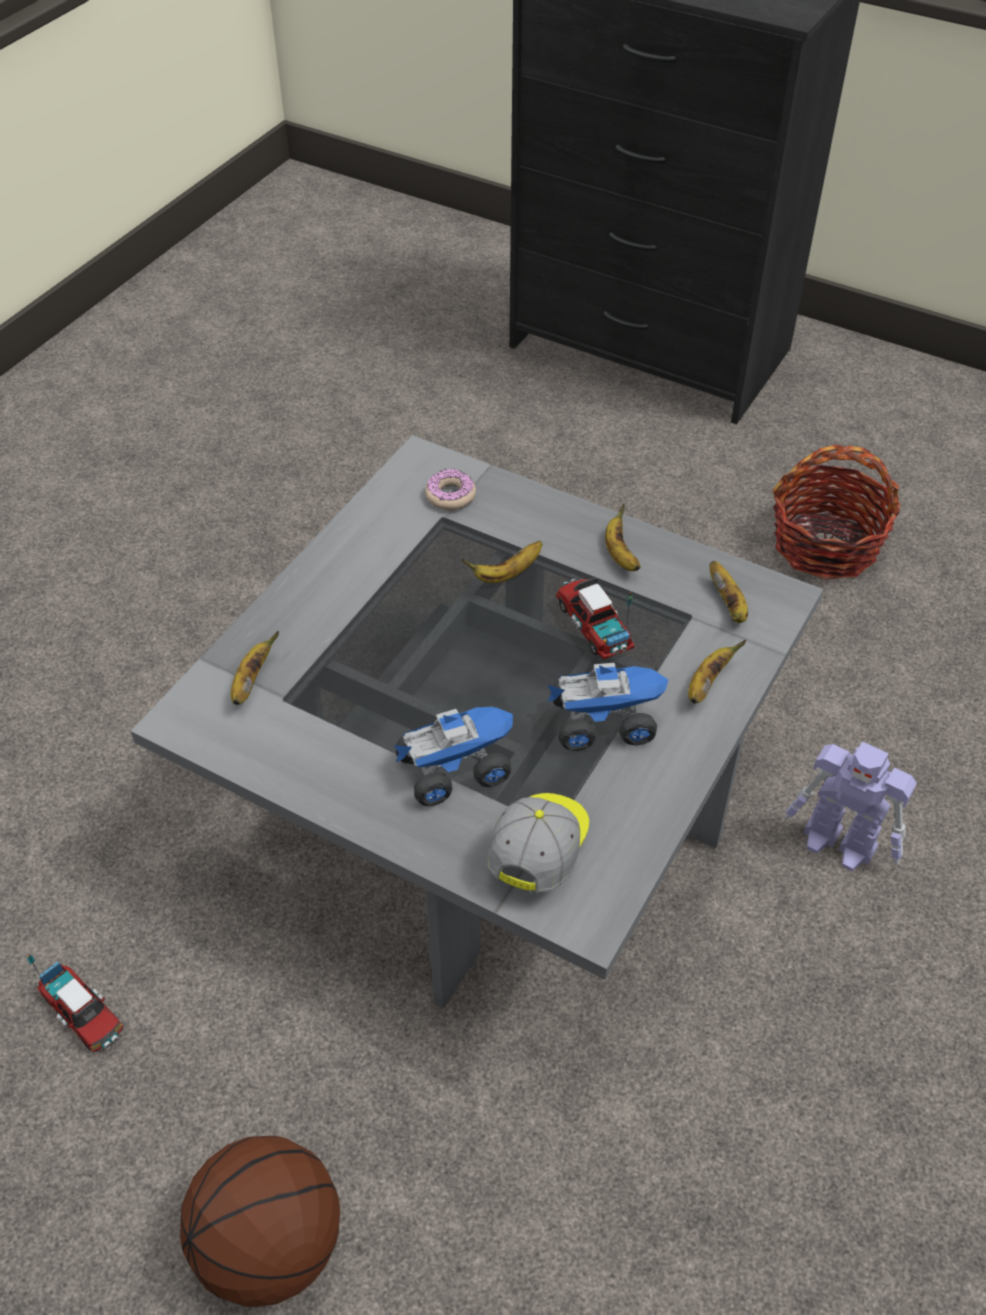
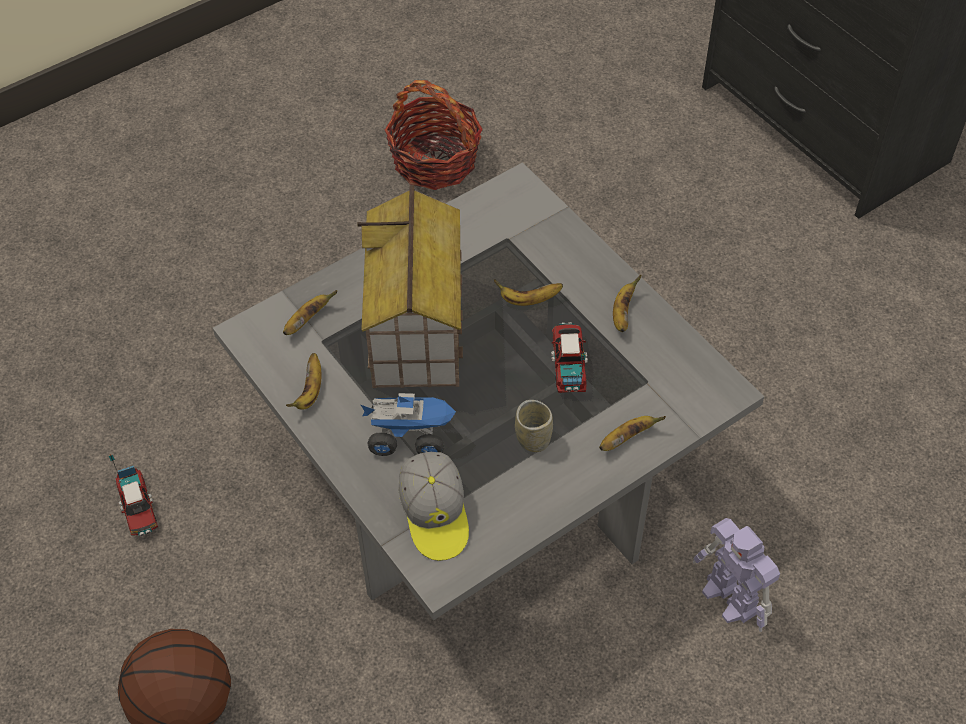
camera: 25 degrees right, 5 degrees up
(395, 647) = (417, 330): none -> toy house
(450, 496) = (522, 223): donut -> none
(540, 850) = (435, 515): cap -> cap turned 120 degrees clockwise
(603, 721) = (533, 439): toy truck -> cup
(728, 605) = (681, 383): banana -> banana (310, 391)
(825, 545) = (870, 352): basket -> basket (435, 161)

